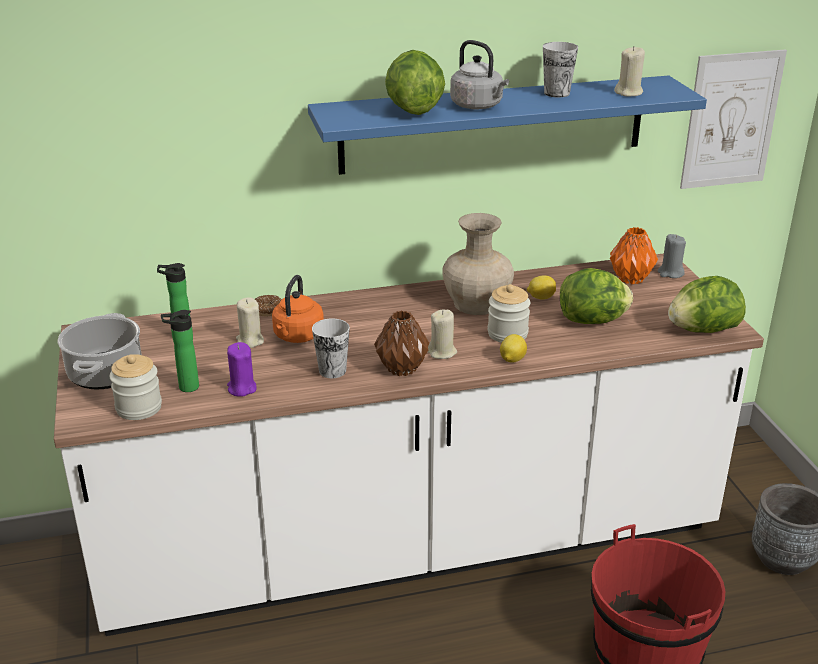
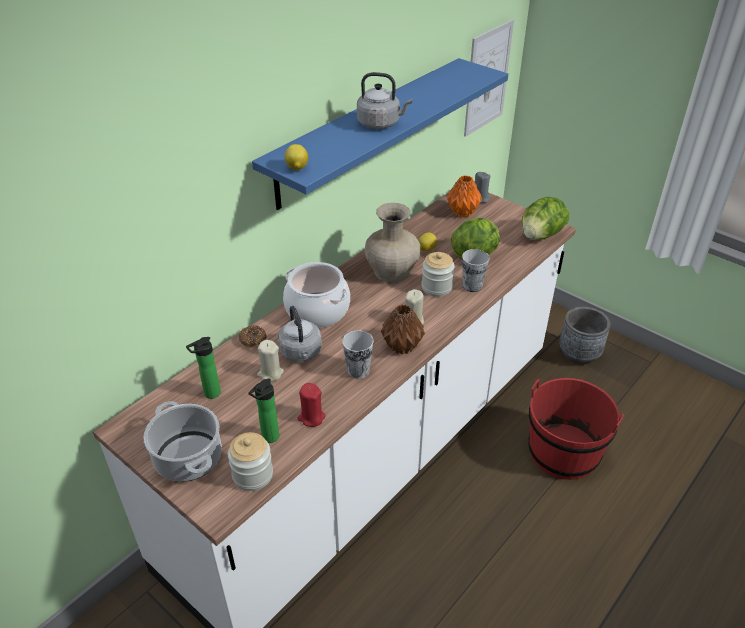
camera: 35 degrees left, 10 degrees up
(241, 388) = (311, 417): purple candle -> red candle
(297, 336) = (301, 353): orange kettle -> grey kettle
(357, 309) = (318, 310): none -> cooking pot
(413, 110) = (341, 142): lettuce -> none
(512, 360) = (461, 307): lemon -> lemon (297, 168)
(556, 93) = (414, 95): cup -> cup (472, 286)
(629, 93) = (457, 81): beige candle -> none

